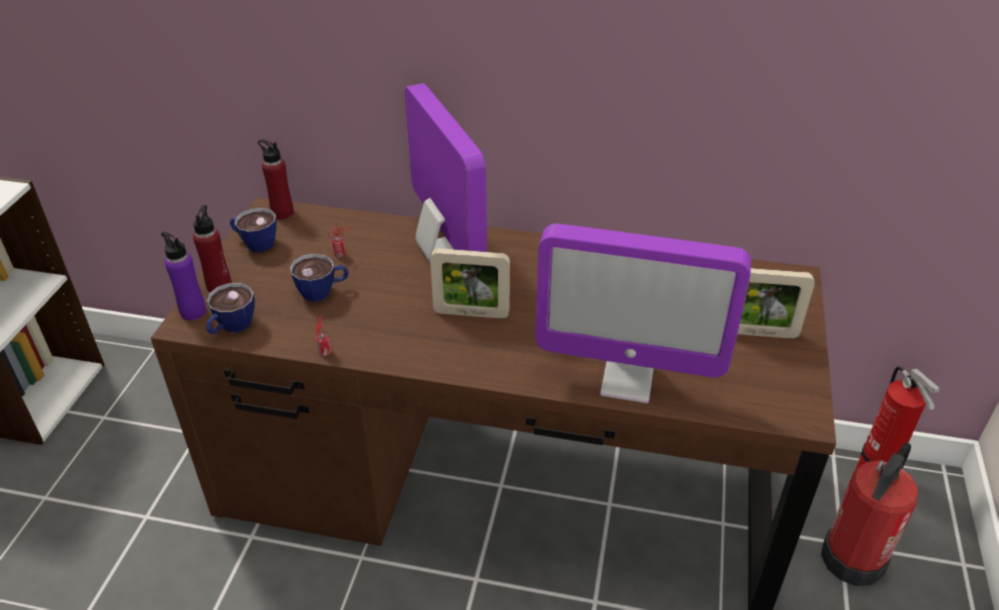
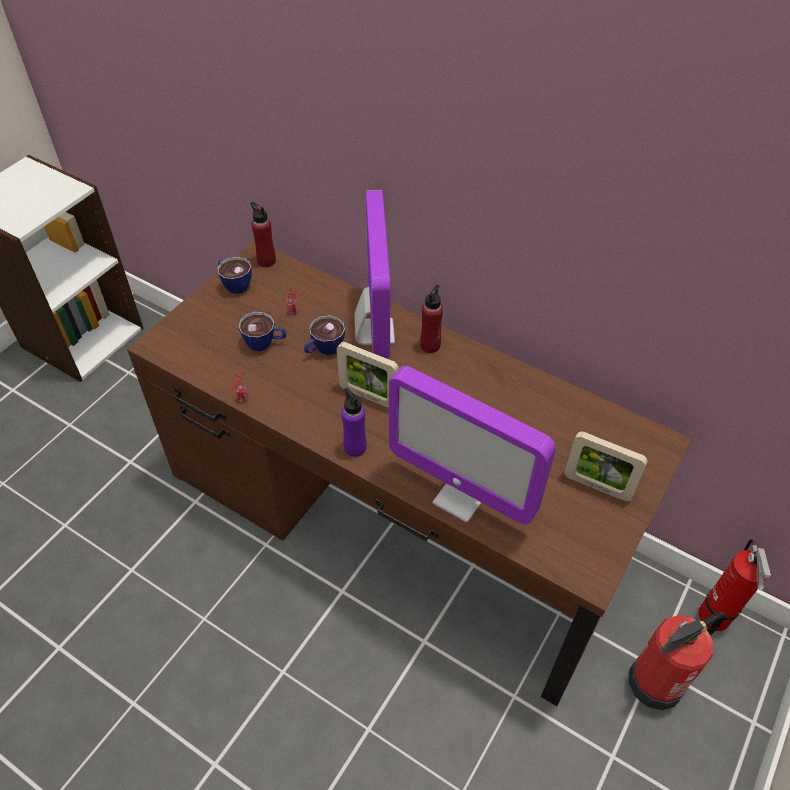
camera: 20 degrees right, 10 degrees up
(193, 312) = (164, 335): purple bottle -> purple bottle (355, 447)
(219, 286) = (192, 317): red bottle -> red bottle (430, 345)
(231, 327) = (185, 357): cup -> cup (324, 349)

